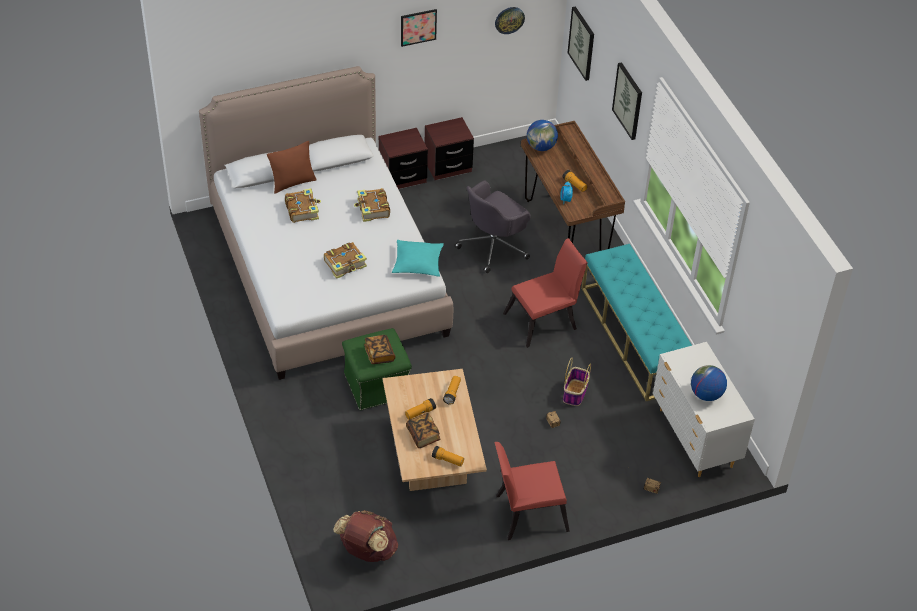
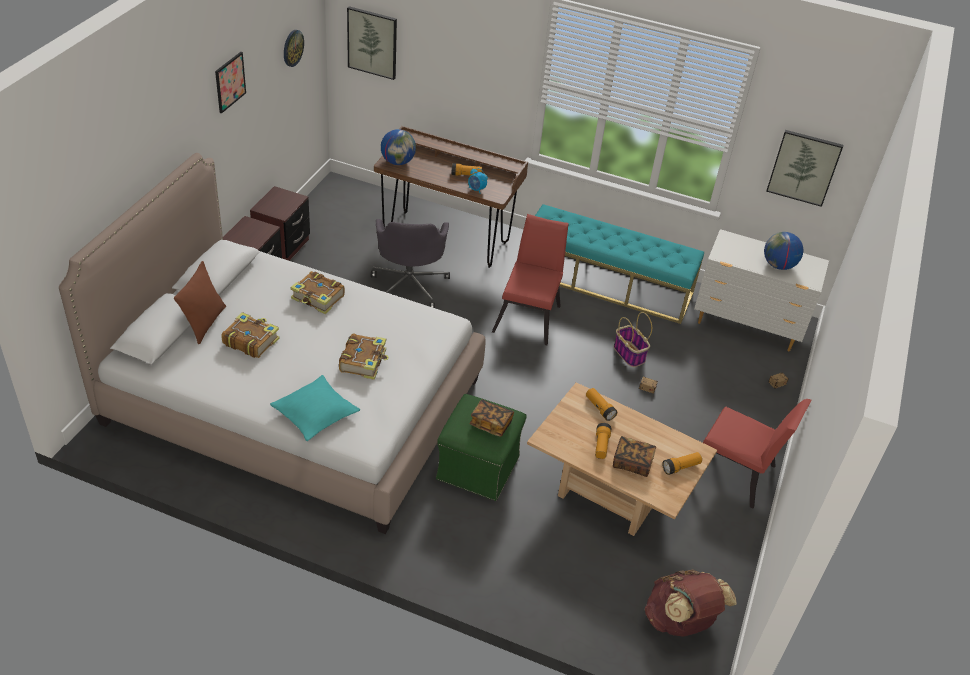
camera: 50 degrees left, 5 degrees down
(418, 263) = (424, 317): turquoise pillow -> turquoise pillow (315, 414)
(526, 513) = (735, 475): red chair -> red chair turned 90 degrees counterclockwise
(628, 101) = (486, 59): picture -> picture (804, 167)

